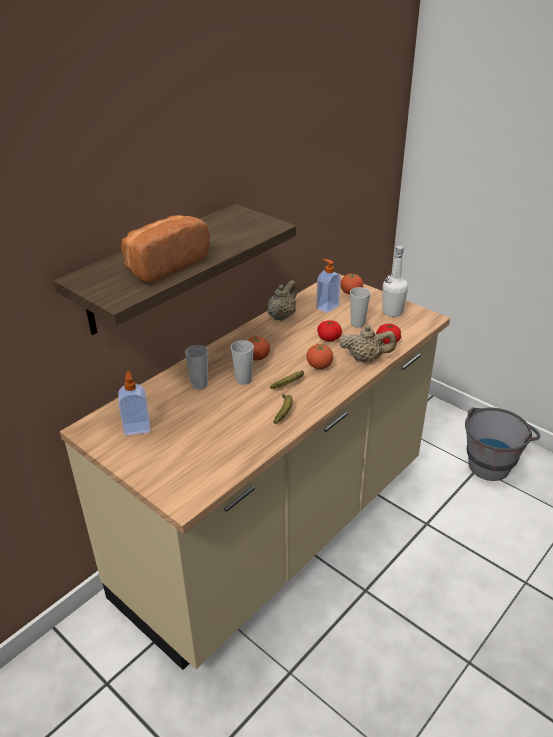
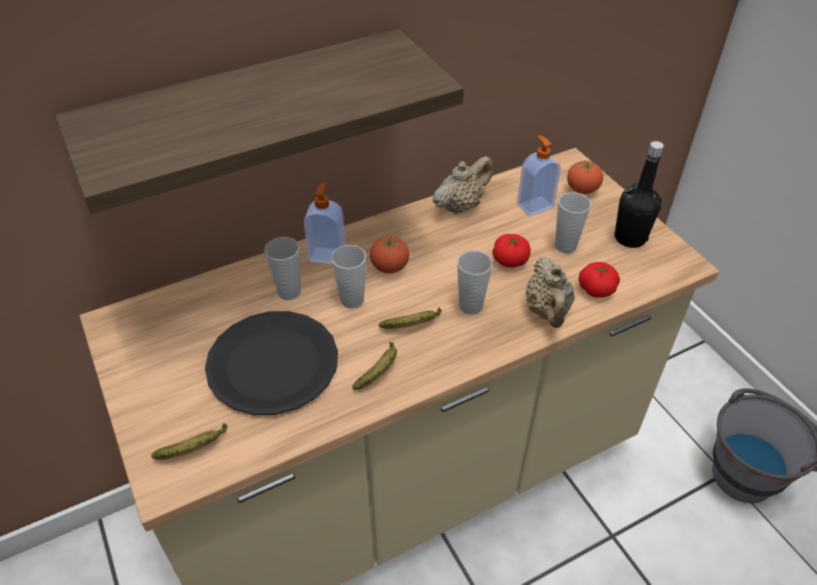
camera: 20 degrees right, 10 degrees up
(137, 427) = (173, 338): soap dispenser -> soap dispenser (327, 255)
(164, 265) = (217, 121): bread -> none
(191, 480) = (194, 449): none -> banana
(213, 424) = (272, 364): none -> black plate
(319, 366) = (470, 306): tomato -> cup
(366, 359) = (547, 312): beige teapot -> beige teapot turned 60 degrees clockwise
(392, 312) = (630, 238): white bottle -> black bottle

